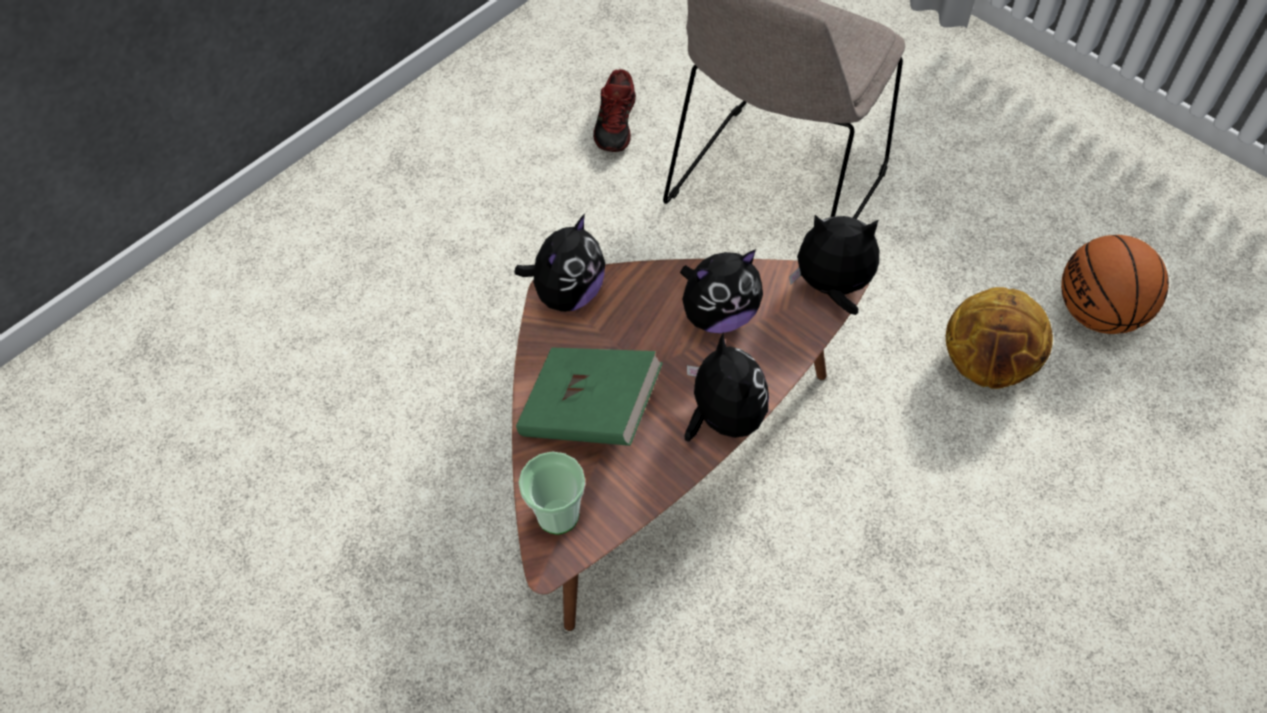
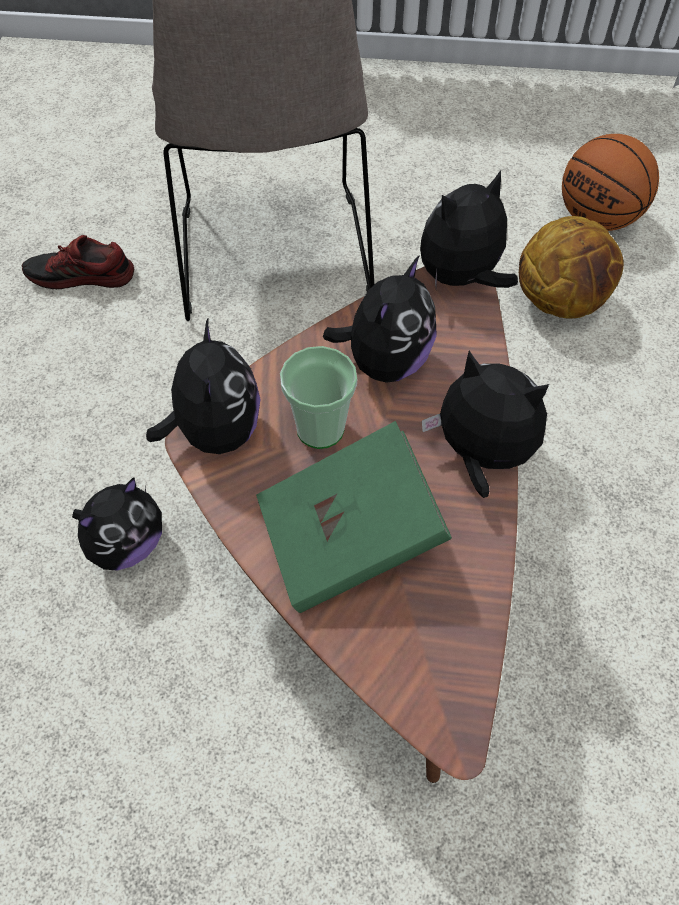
camera: 40 degrees left, 0 degrees up
(498, 343) = (127, 544): none -> plush toy
(558, 515) = (414, 671): cup -> cup (320, 429)
(617, 123) = (81, 277): shoe -> shoe turned 120 degrees clockwise

